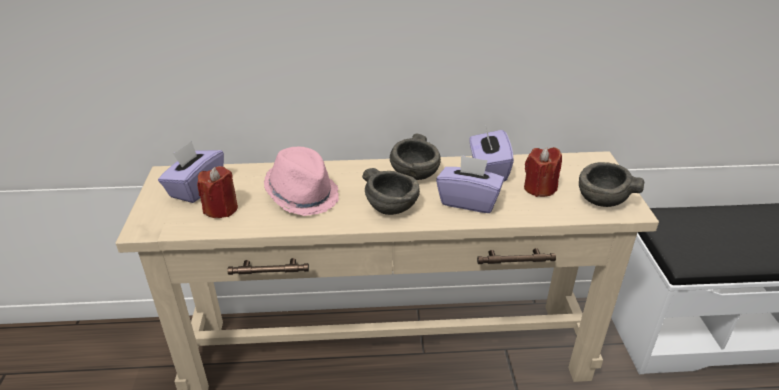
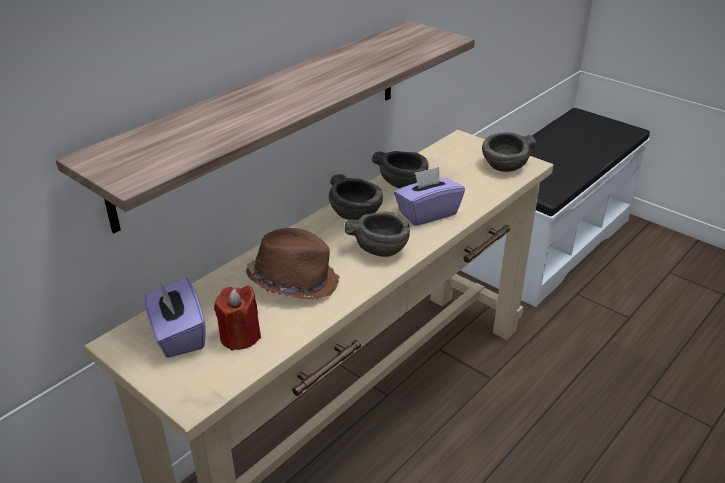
camera: 45 degrees left, 0 degrees up
(302, 195) = (293, 281): pink hat -> brown hat
(349, 56) = (268, 116): none -> shelf
(488, 170) = (402, 183): purple tissue box -> grey bowl
(539, 188) = (457, 178): red candle -> none

